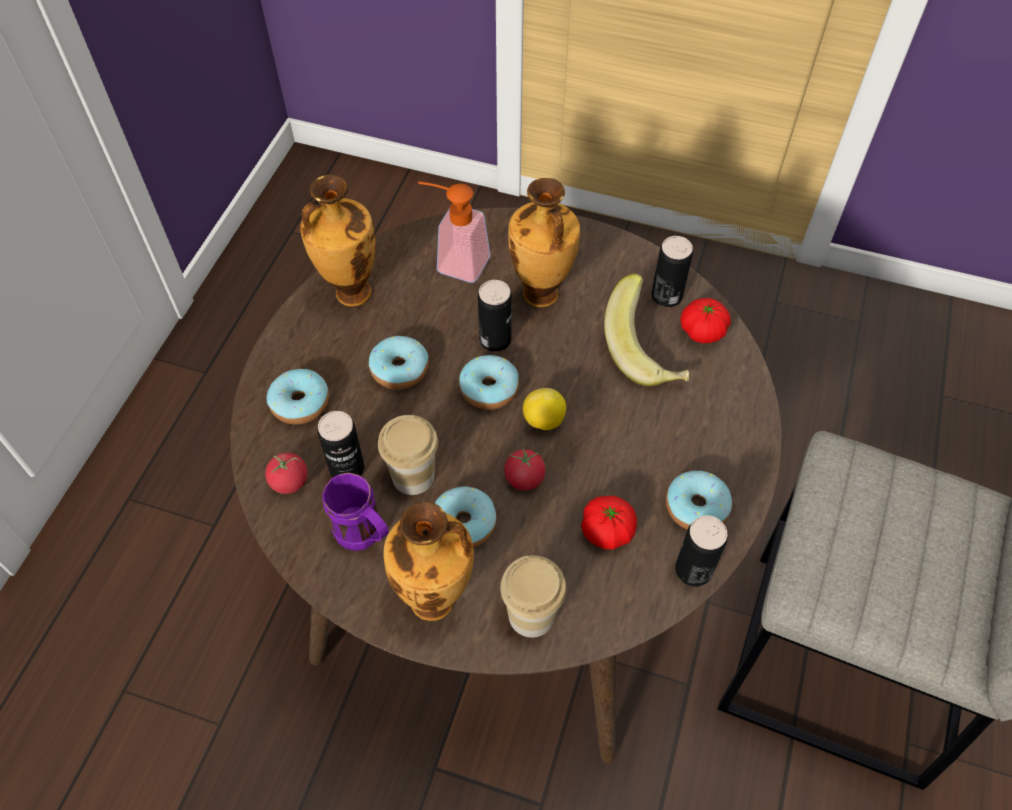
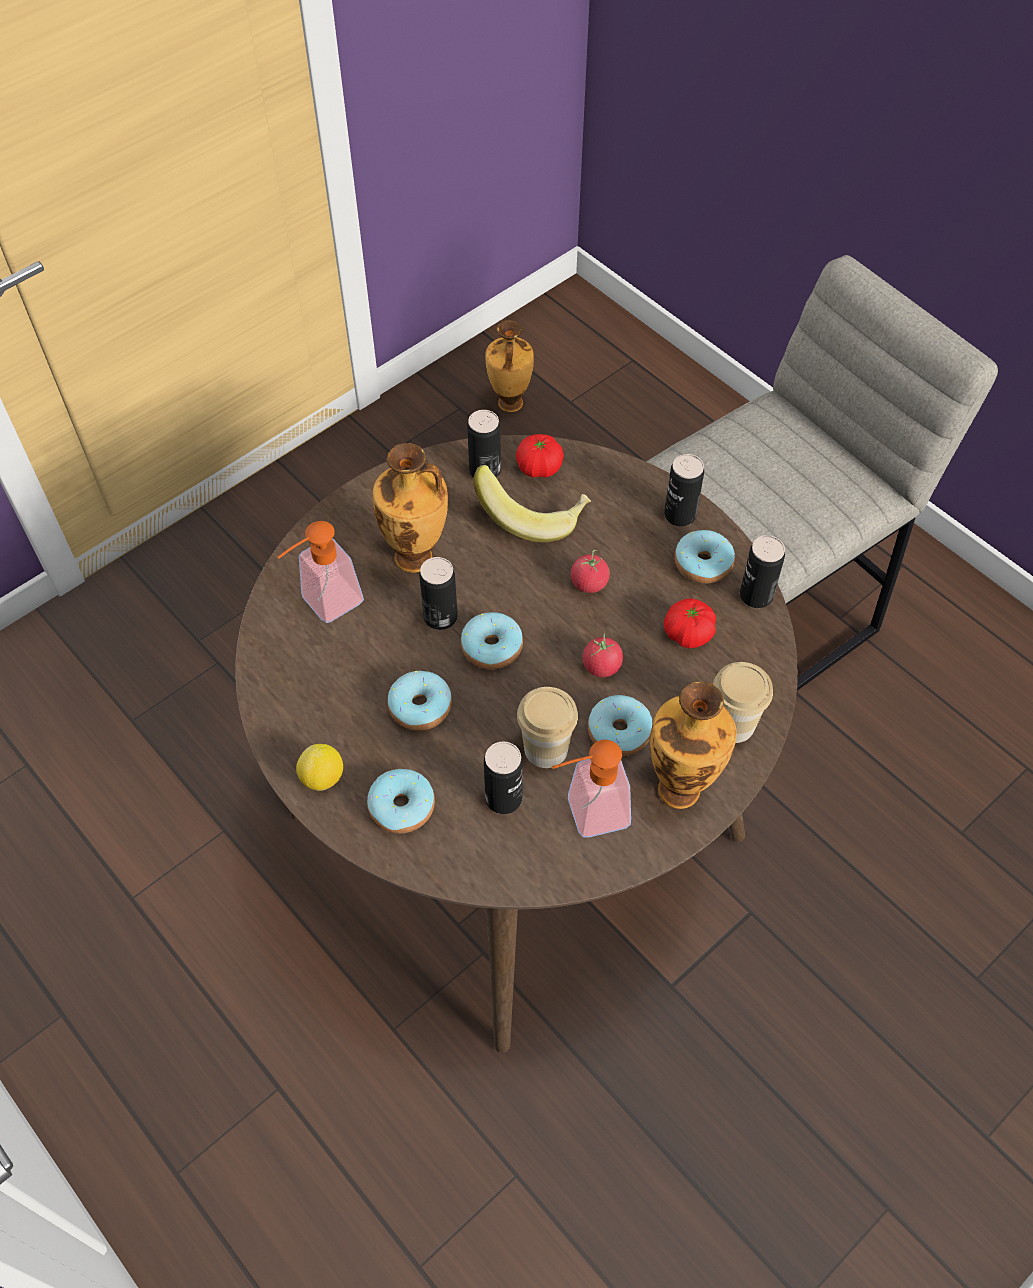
camera: 60 degrees left, 0 degrees up
(289, 481) = (486, 852): tomato -> tomato (589, 583)
(350, 293) = (296, 707): vase -> vase (509, 404)
(365, 538) = (587, 814): purple mug -> soap dispenser
(543, 420) = (553, 624): lemon -> lemon (322, 778)
(738, 462) = (680, 515): none -> can

